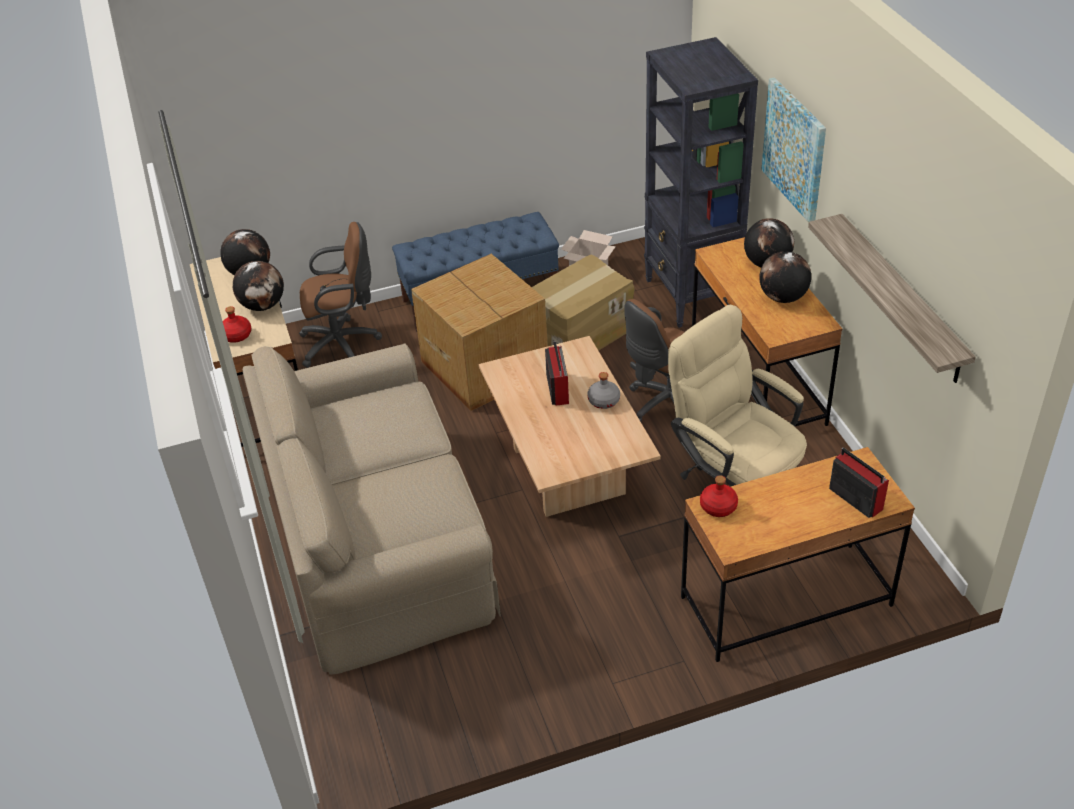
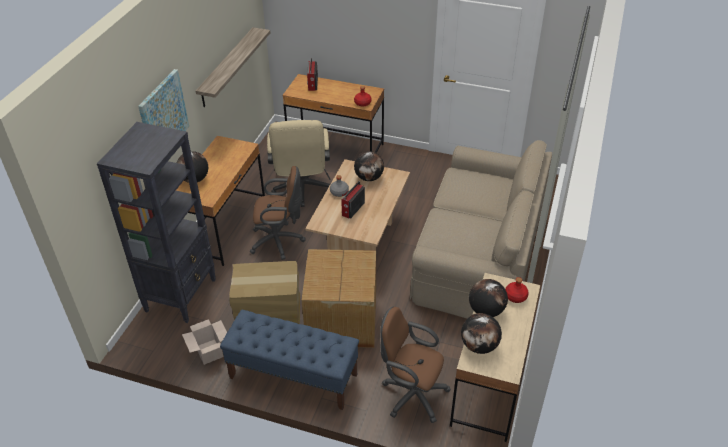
camera: 145 degrees left, 0 degrees up
(782, 298) = (216, 160): globe -> globe (369, 178)

